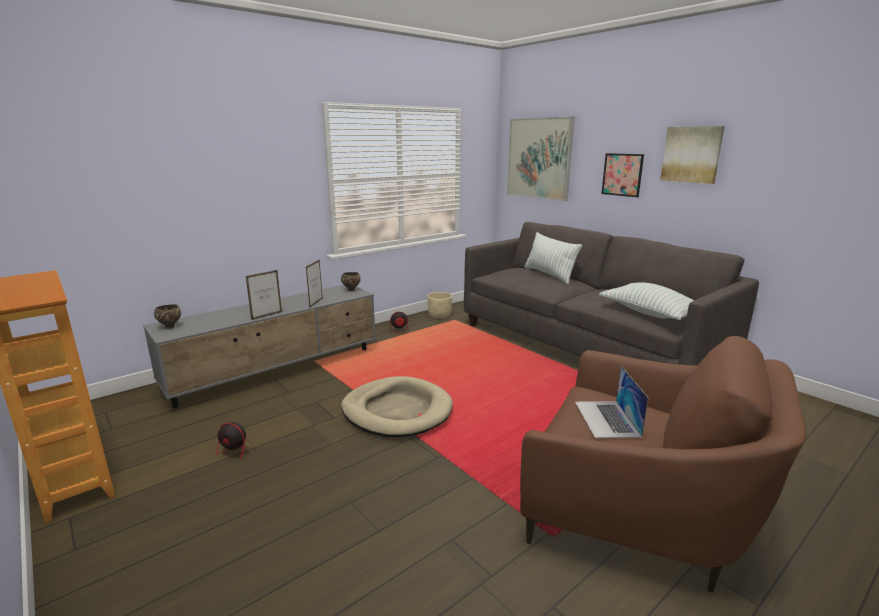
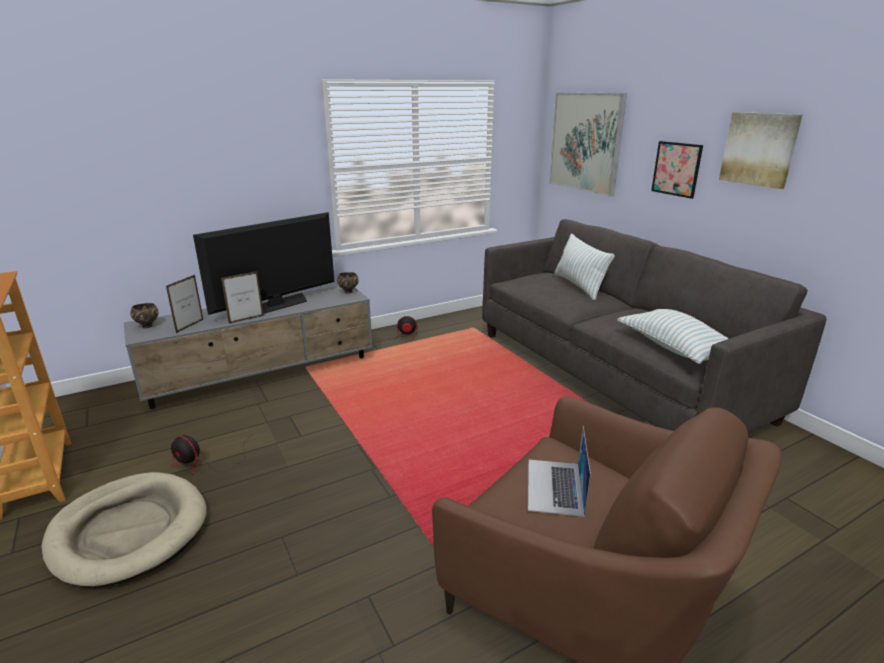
camera: 10 degrees right, 5 degrees up
(289, 303) = (276, 305): none -> television
(316, 303) = (304, 306): picture frame -> picture frame (190, 326)
(397, 411) = (368, 435): beige dog bed -> beige dog bed (129, 531)
(439, 315) = (459, 321): beige planter -> none

